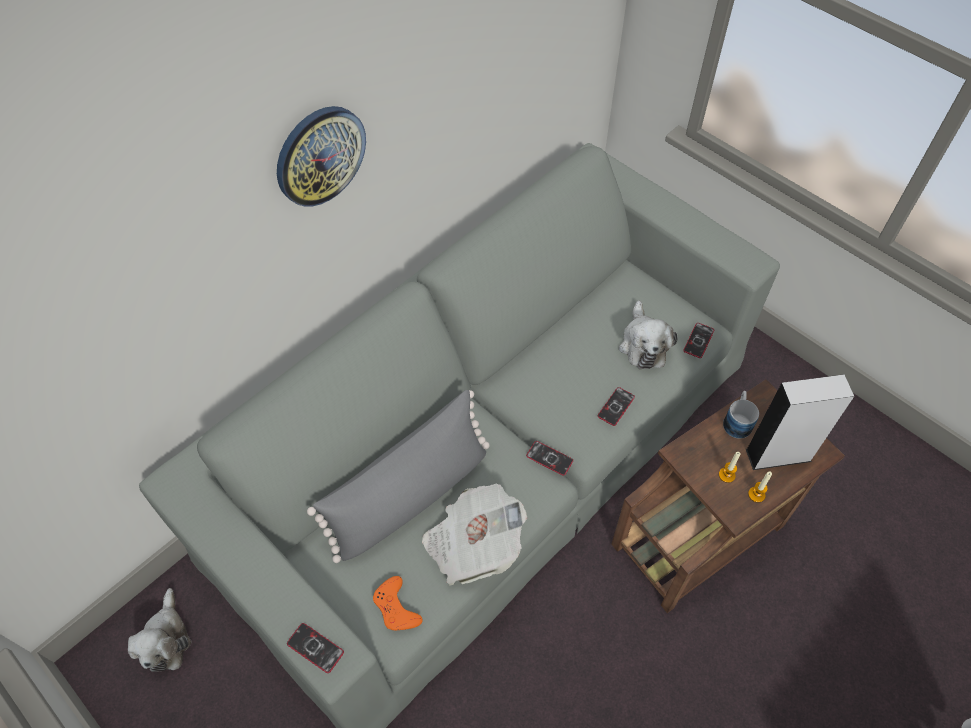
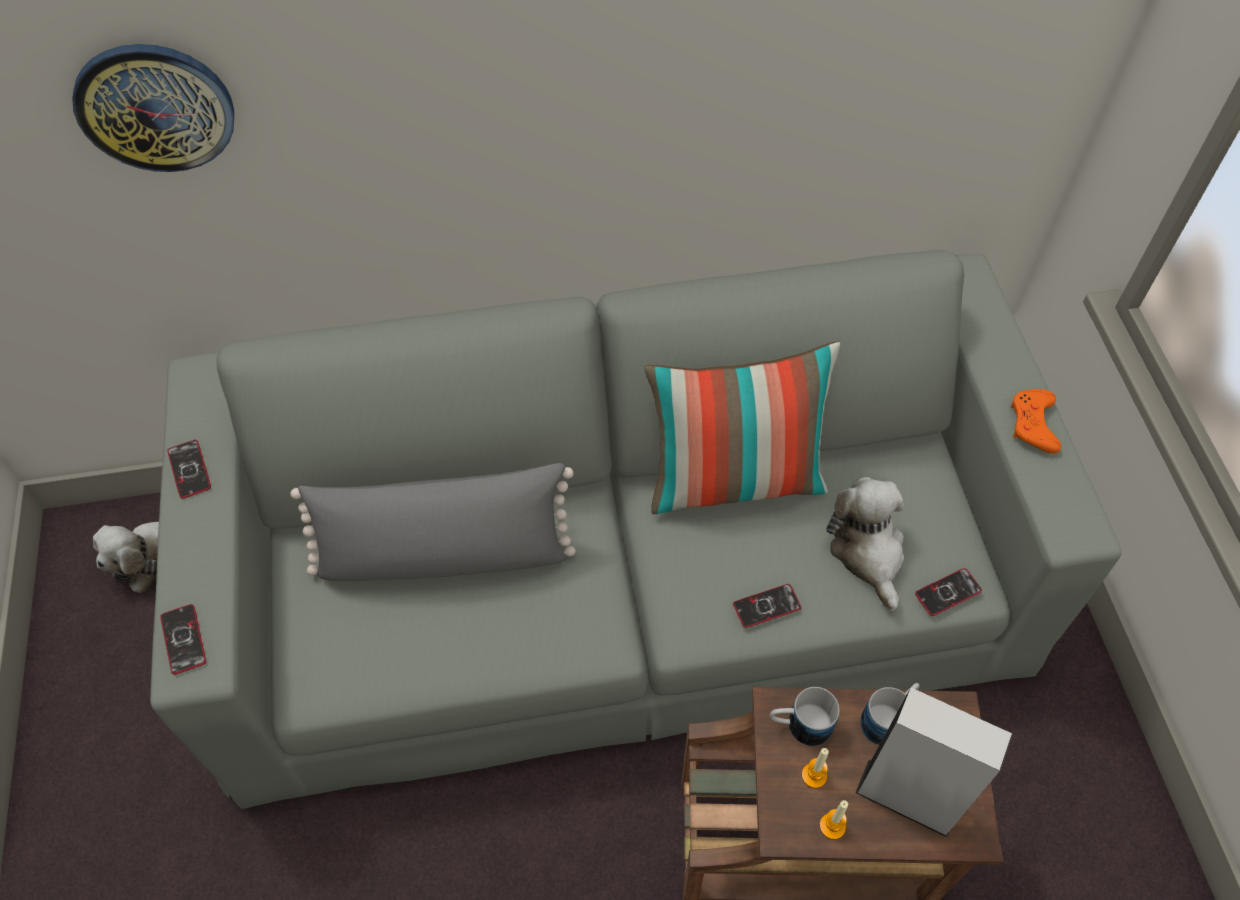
camera: 35 degrees right, 0 degrees up
(320, 155) = (511, 77): wall clock -> wall clock (155, 107)
(396, 607) = (330, 665): orange game controller -> orange game controller (1033, 424)
(473, 544) = (465, 653): newspaper -> none
(542, 348) = (734, 480): none -> pillow
(549, 458) = (635, 615): phone -> phone (189, 469)
(643, 344) = (868, 552): plush toy -> plush toy turned 135 degrees clockwise
(698, 454) = (799, 725): none -> mug

